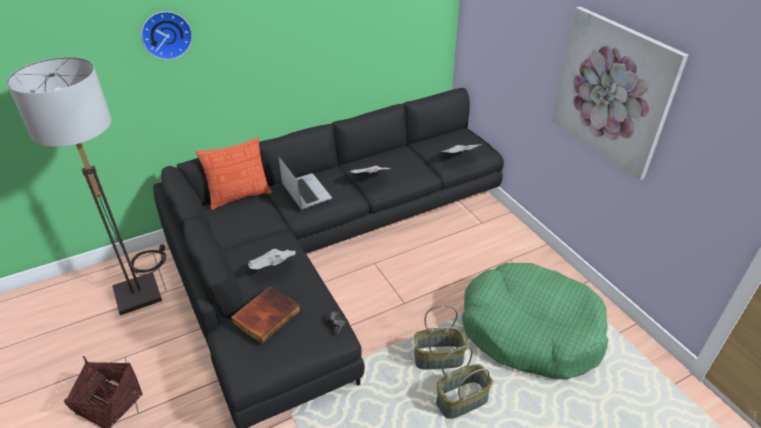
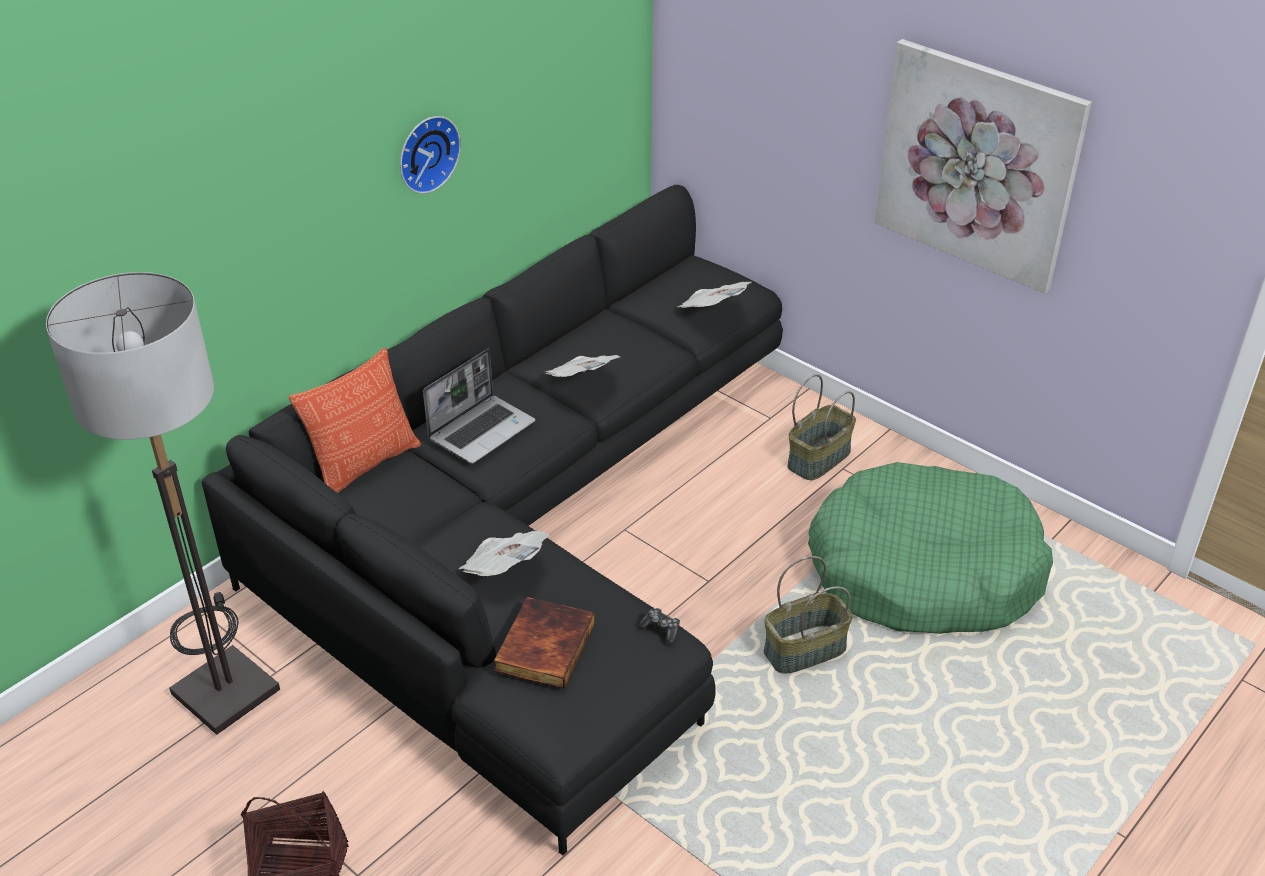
camera: 20 degrees left, 0 degrees up
(166, 34) = (220, 196): wall clock -> wall clock (426, 152)
(305, 192) = (482, 430): laptop -> laptop turned 90 degrees clockwise
(462, 400) = (869, 700): basket -> basket (818, 458)

